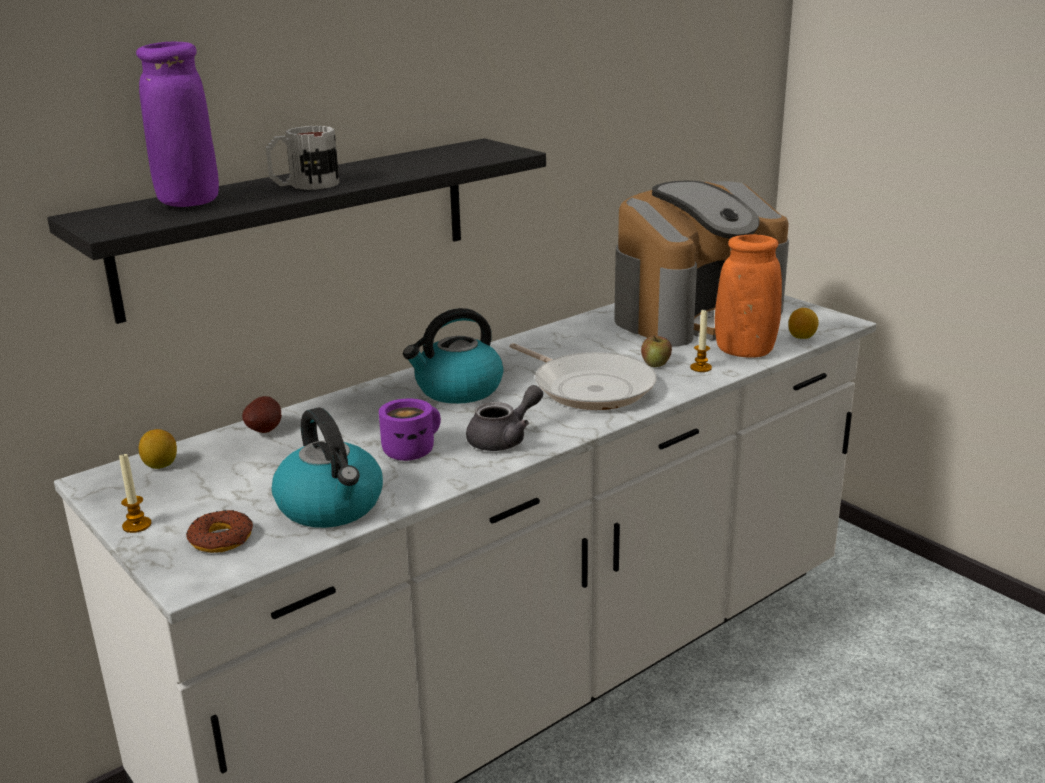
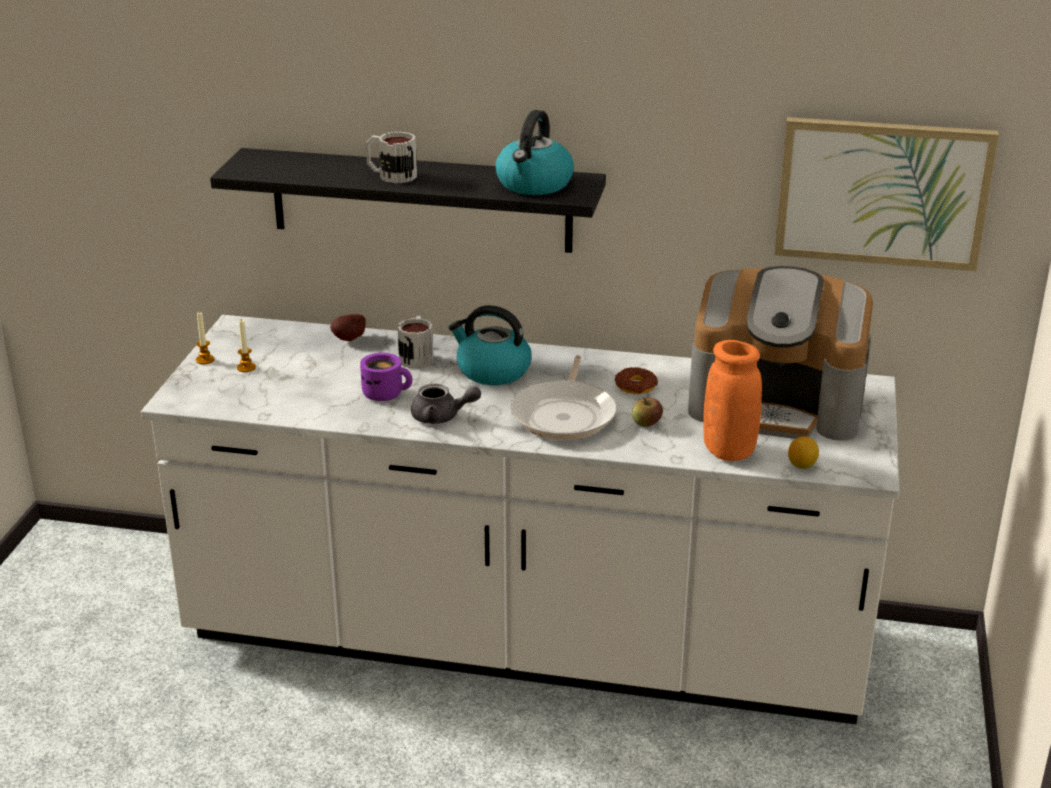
camera: 50 degrees right, 5 degrees up
(160, 465) = (272, 332): lemon -> none
(188, 202) = (311, 164): purple vase -> none
(221, 539) = (219, 388): donut -> donut (636, 386)
(331, 506) = (288, 402): kettle -> kettle (534, 184)
(366, 411) = (417, 356): none -> mug
(689, 100) = (882, 192): none -> picture
(701, 368) = (666, 444): candle -> candle (246, 368)

